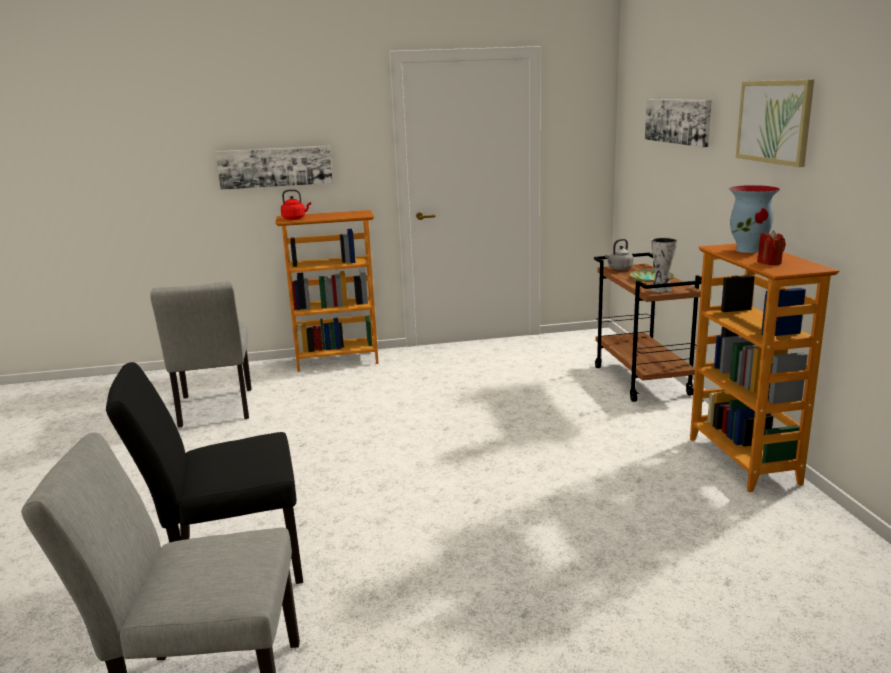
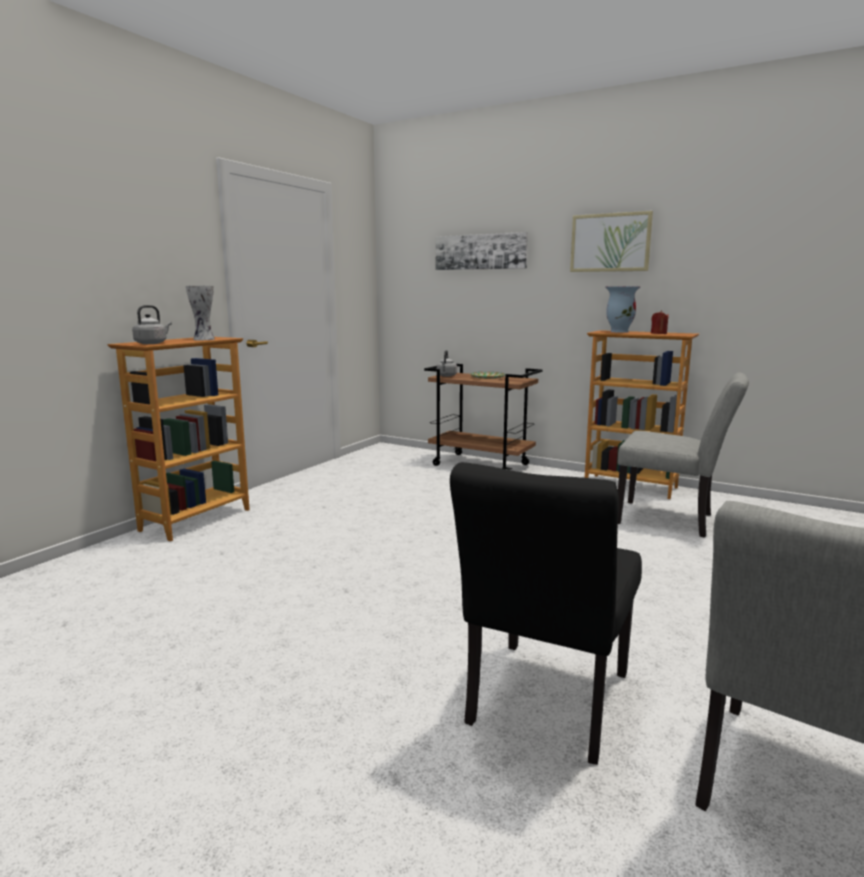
camera: 50 degrees left, 5 degrees down
(215, 410) = (154, 607): grey chair -> grey chair (673, 520)
(275, 167) = (101, 279): picture -> none
(295, 218) = (152, 343): red kettle -> grey kettle
(661, 290) = (516, 381): vase -> vase (204, 339)

